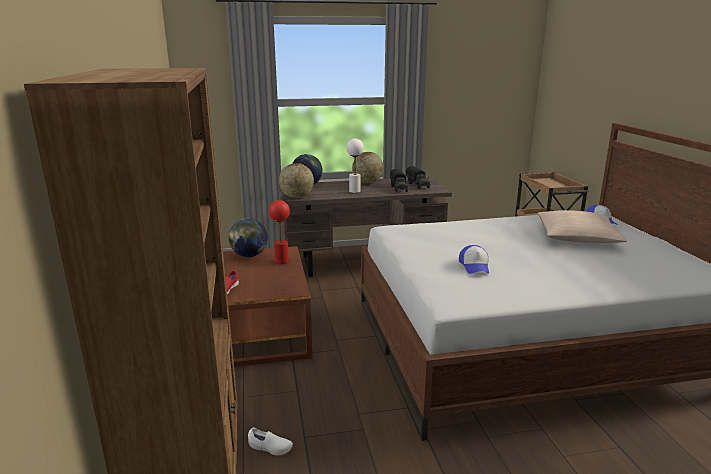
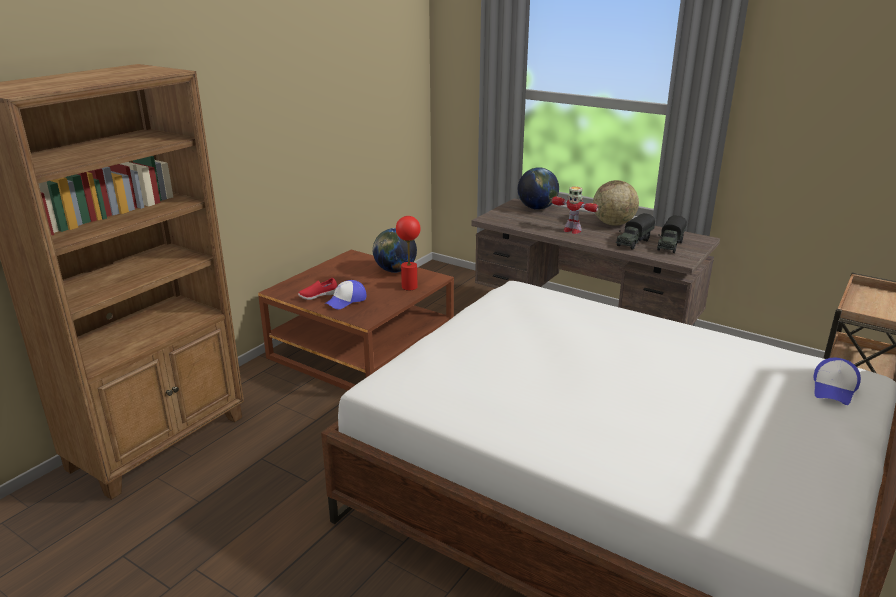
camera: 45 degrees right, 5 degrees up
(270, 449) = (229, 451): white shoe -> none
(297, 197) = (495, 219): globe -> none
(355, 191) = (571, 230): white table lamp -> toy robot
(474, 266) = (497, 364): cap -> cap (346, 301)
(577, 237) = (724, 392): beige pillow -> none

